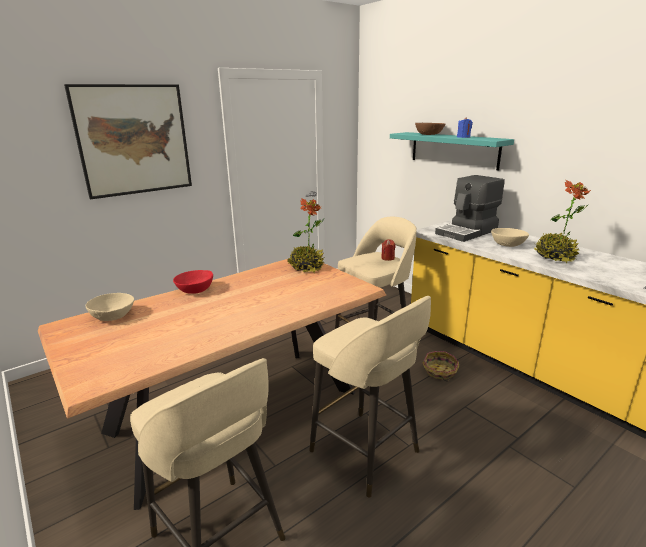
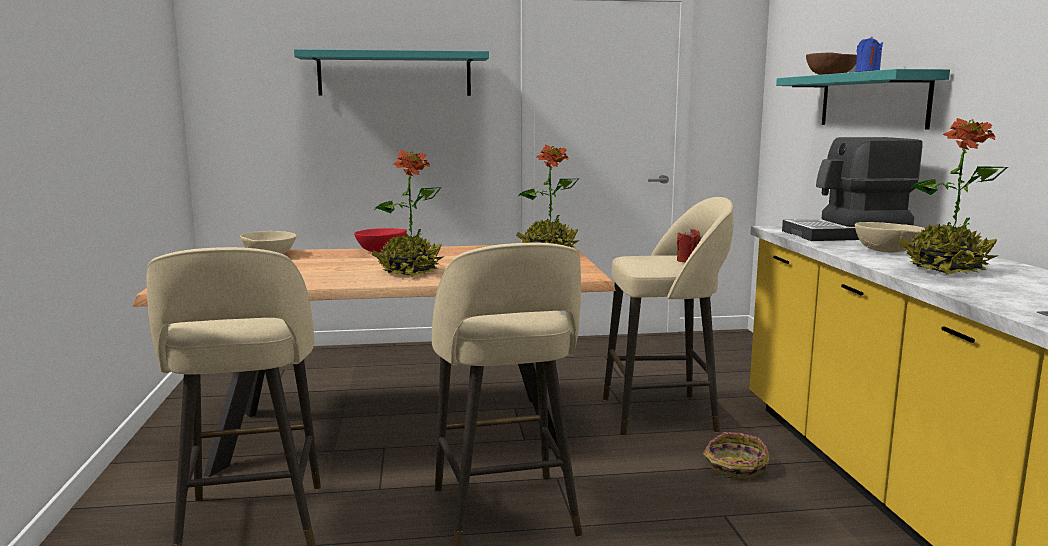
camera: 30 degrees right, 10 degrees down
(134, 140) = (395, 74): picture -> turquoise shelf
(252, 311) = (409, 271): none -> potted plant

